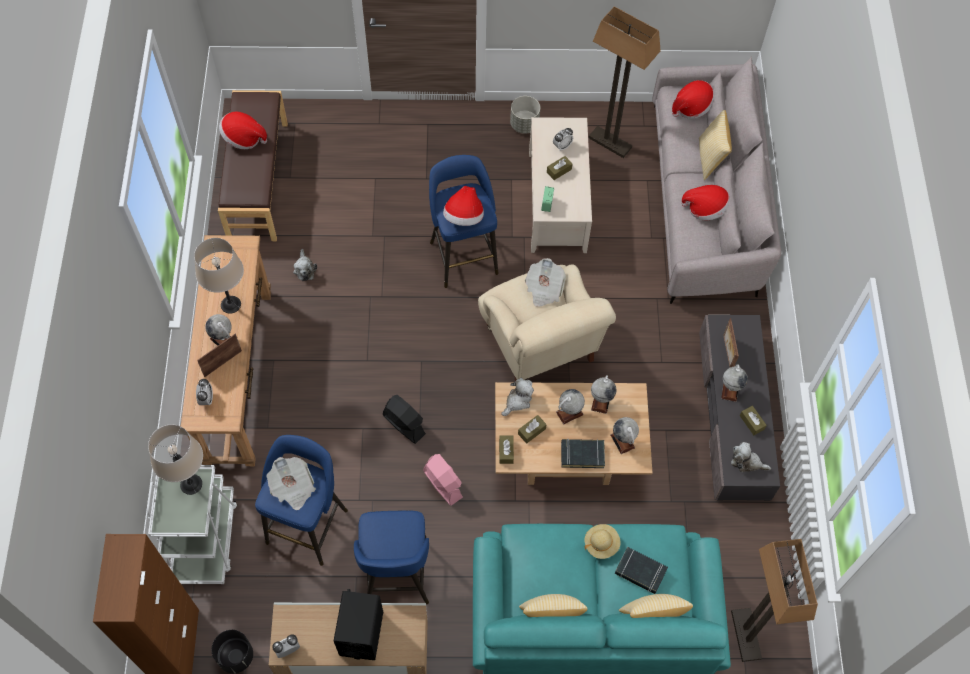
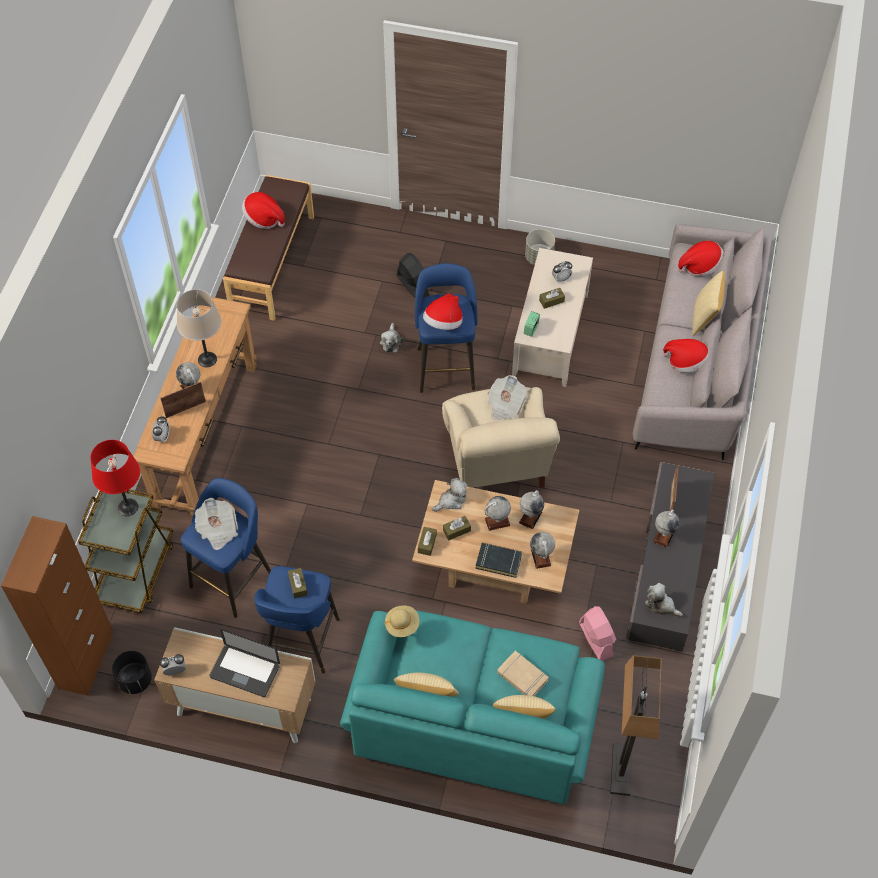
camera: 15 degrees right, 5 degrees down
(191, 484) = (128, 507): beige table lamp -> red table lamp
(204, 538) = (135, 570): white cart -> brown cart
(304, 269) = (293, 350): plush toy -> plush toy (391, 342)
(361, 633) = (245, 671): black speaker -> laptop
(404, 424) = (346, 508): black fan -> black fan (412, 285)
(442, 483) = (368, 569): pink fan -> pink fan (596, 639)
(601, 544) = (493, 645): beige hat -> beige hat (402, 625)
(609, 143) = (617, 289): floor lamp -> none
(640, 572) = (522, 677): black book -> beige book
(751, 422) = (677, 570): brown tissue box -> brown tissue box (298, 585)

